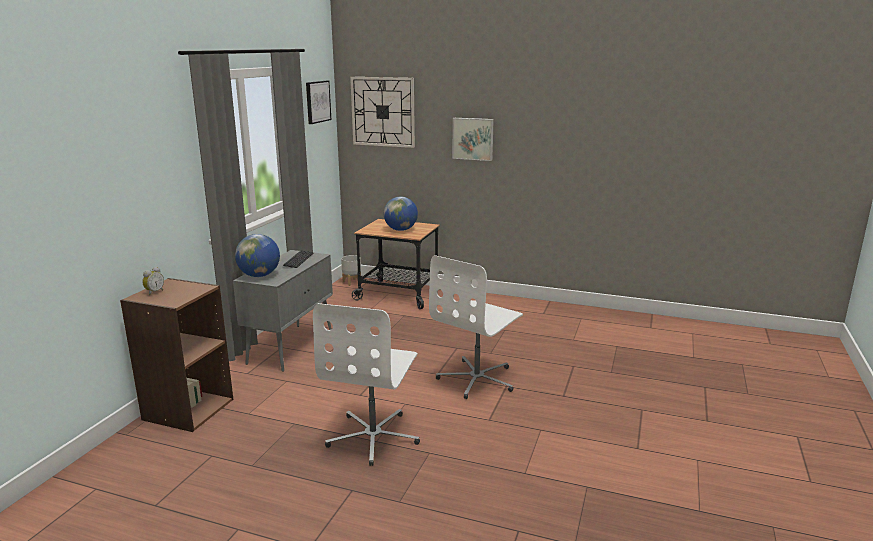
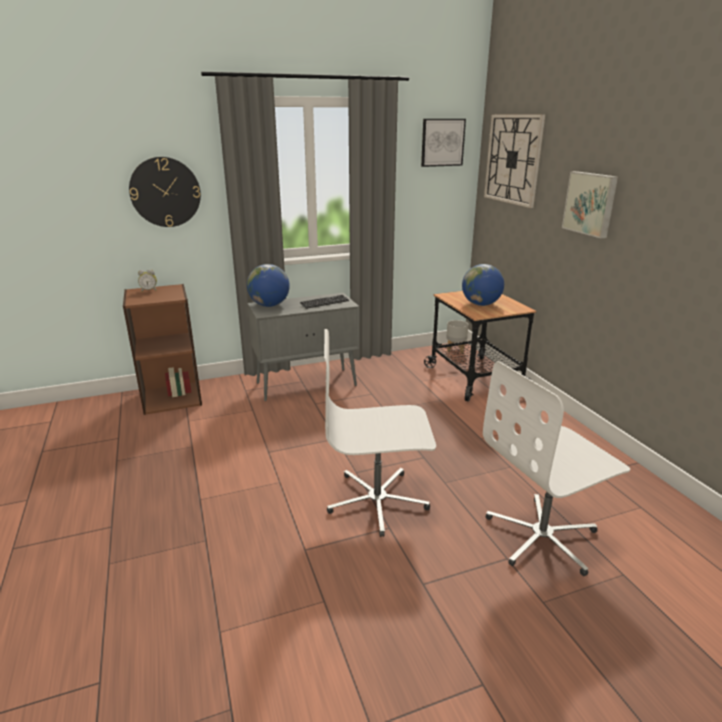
camera: 50 degrees right, 5 degrees up
(144, 179) = (165, 192): none -> wall clock
(374, 437) = (205, 494): white office chair -> white office chair (542, 537)

